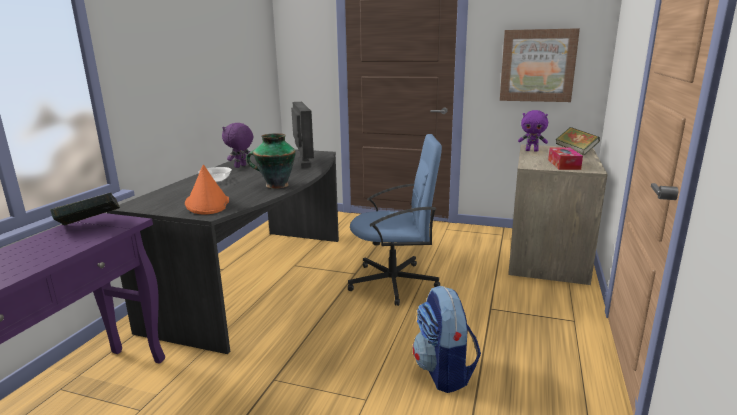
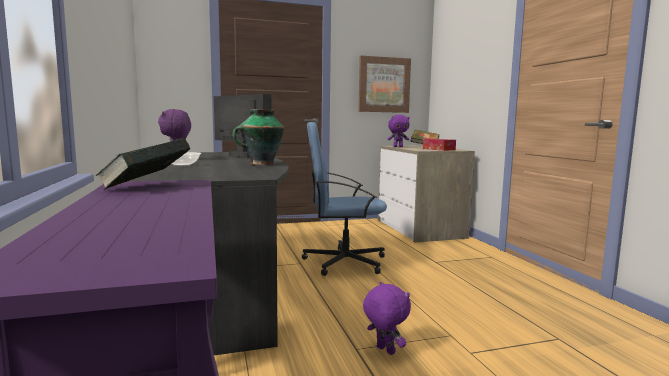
camera: 35 degrees left, 10 degrees down
(207, 203) = (230, 173): orange hat -> none
(291, 390) = (384, 350): none -> purple plush toy
(394, 282) = (343, 262): blue office chair -> blue office chair turned 150 degrees counterclockwise
(444, 372) = (470, 302): backpack -> none

